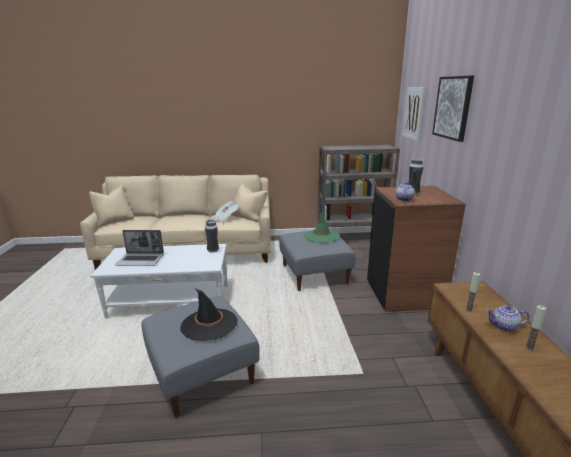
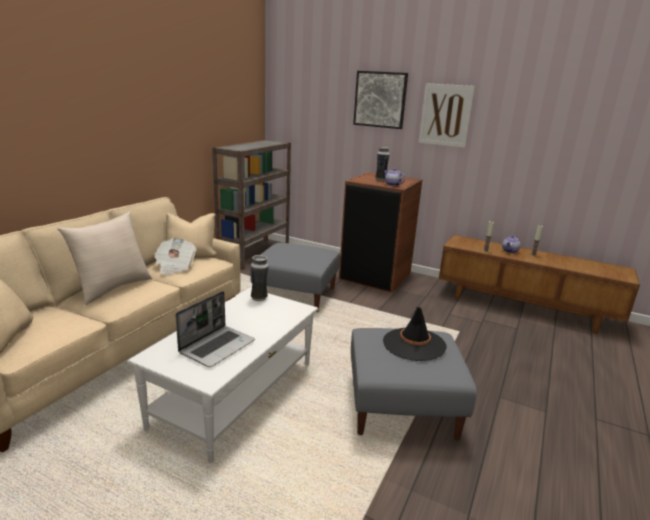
camera: 60 degrees left, 0 degrees up
(180, 218) = (112, 288): none -> beige pillow
(321, 236) = (293, 249): green hat -> none
(413, 113) = (305, 104): picture -> picture (445, 115)

